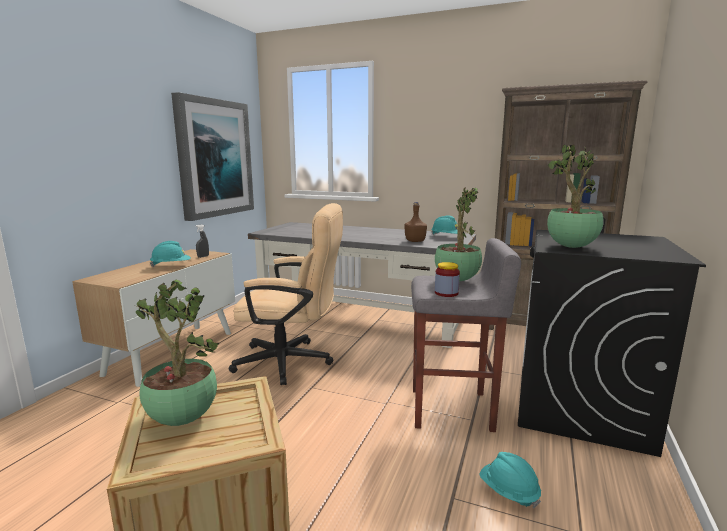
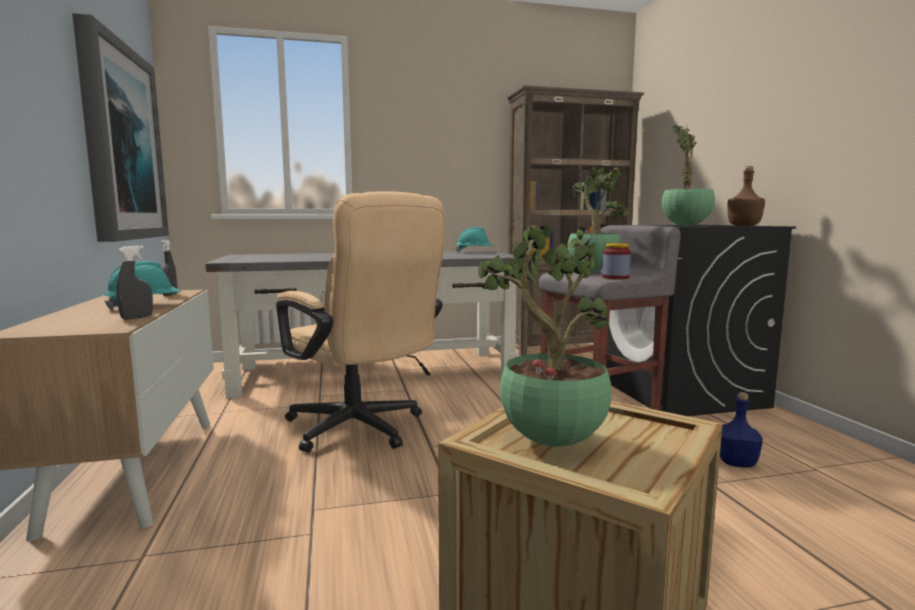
camera: 35 degrees left, 5 degrees down
(146, 276) = (137, 317): none -> grey spray bottle
(292, 362) = (362, 430): beige office chair -> beige office chair turned 75 degrees clockwise
(415, 241) = (456, 256): brown bottle -> brown bottle (743, 225)
(508, 492) = (736, 463): turquoise hard hat -> blue bottle

